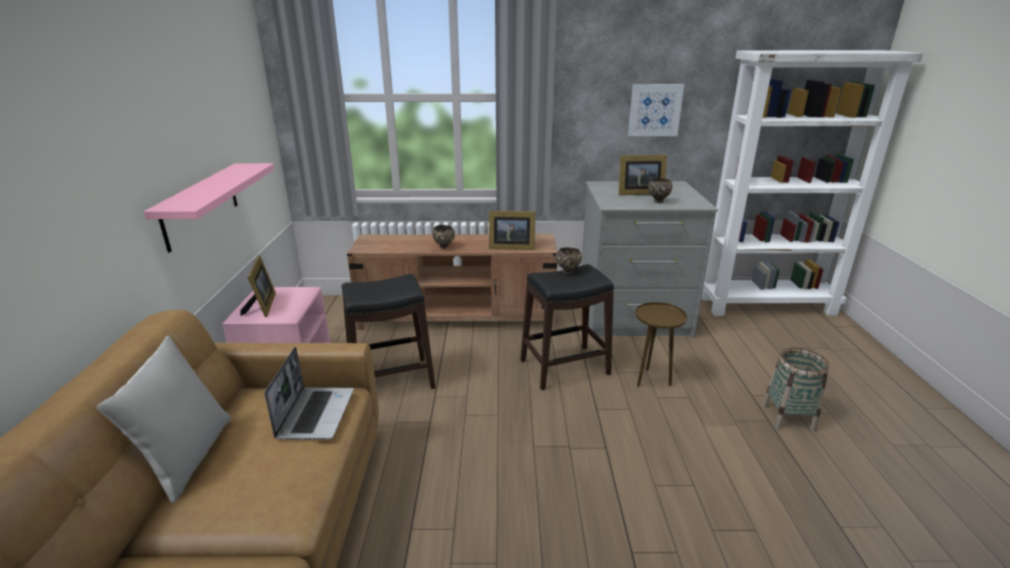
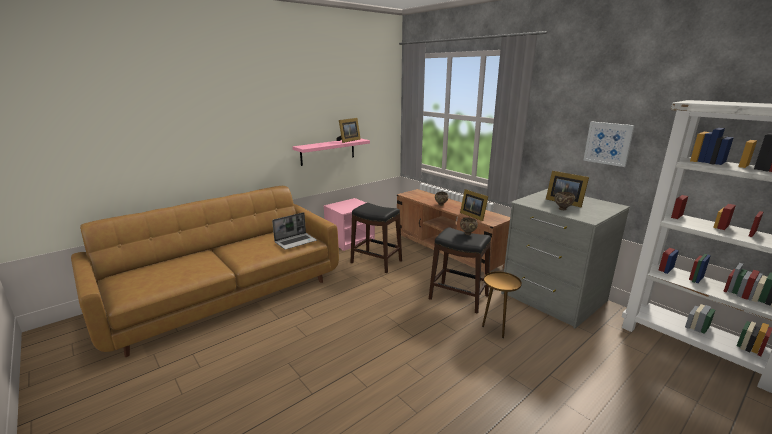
camera: 50 degrees right, 5 degrees down
(187, 458) = (253, 236): grey pillow -> none
(262, 306) = (344, 204): picture frame -> picture frame (348, 141)
(788, 417) = (551, 399): basket -> none

